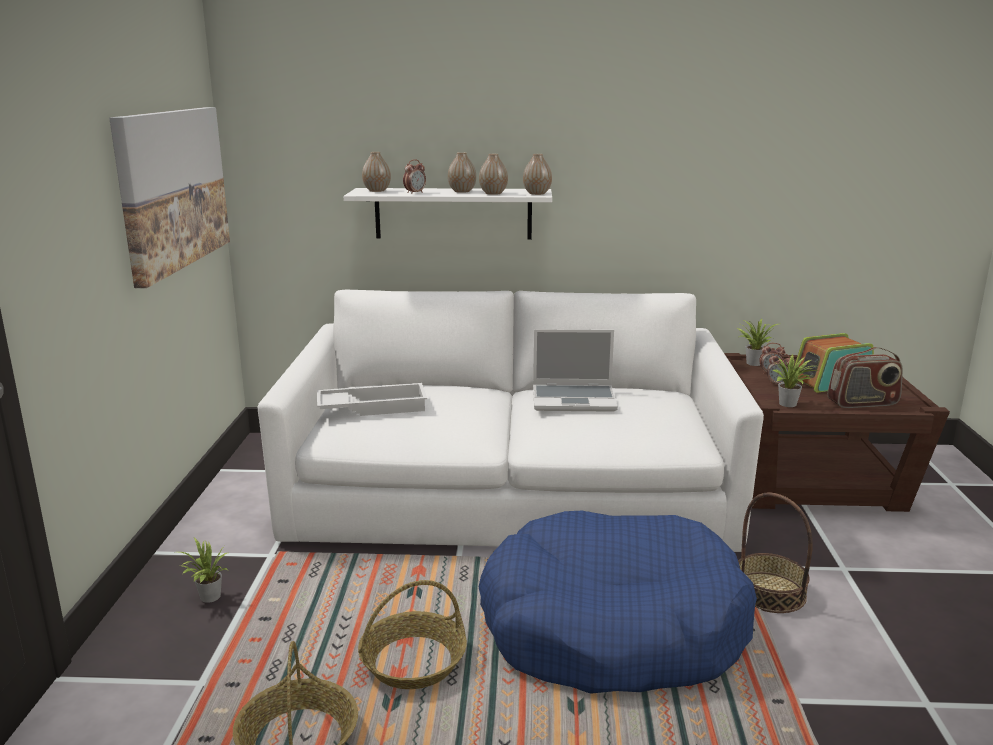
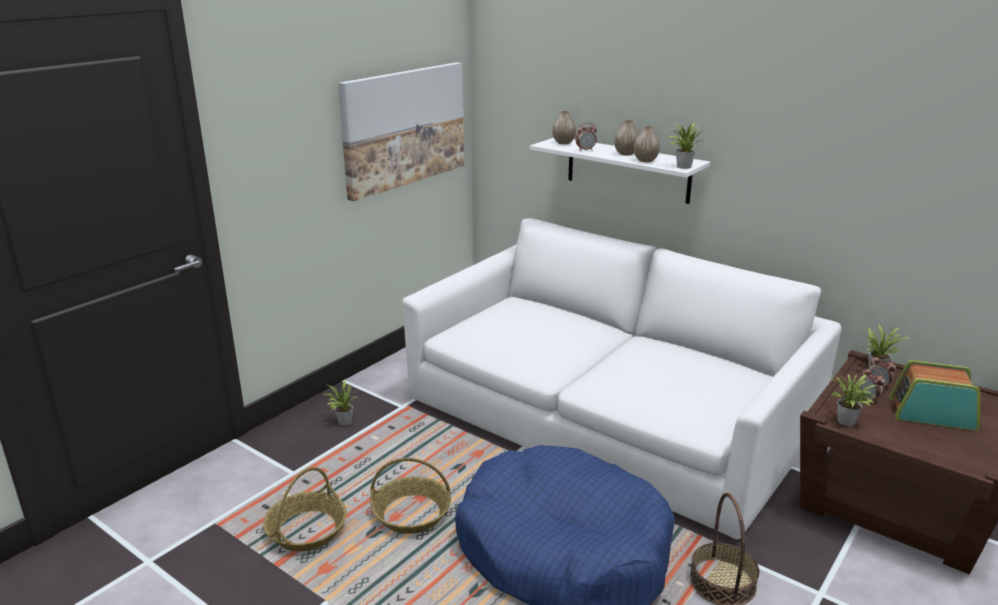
camera: 35 degrees right, 5 degrees up
(373, 406) = (503, 319): white tray -> none
(537, 193) = (682, 166): vase -> potted plant
(575, 399) = (659, 357): laptop -> none
(863, 403) = (931, 445): radio -> none

